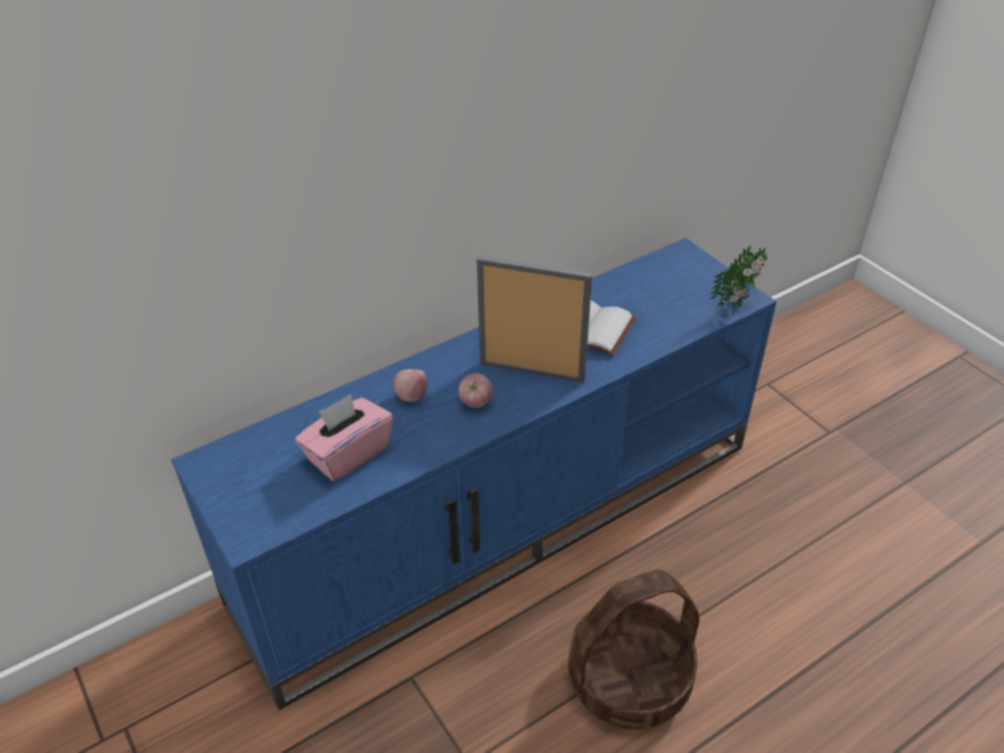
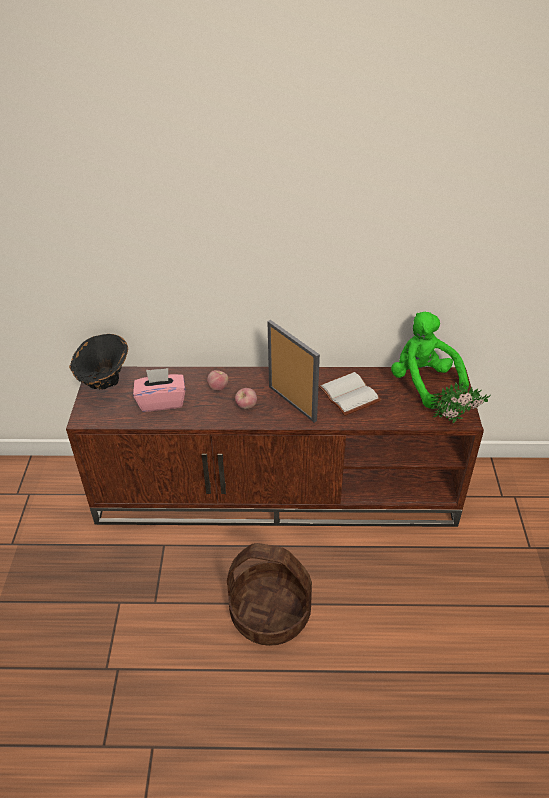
camera: 35 degrees right, 0 degrees up
(230, 471) = (104, 384): none -> black vase
(502, 518) = (278, 491): blue tv stand -> brown tv stand
(659, 275) = (423, 382): none -> green plush toy

